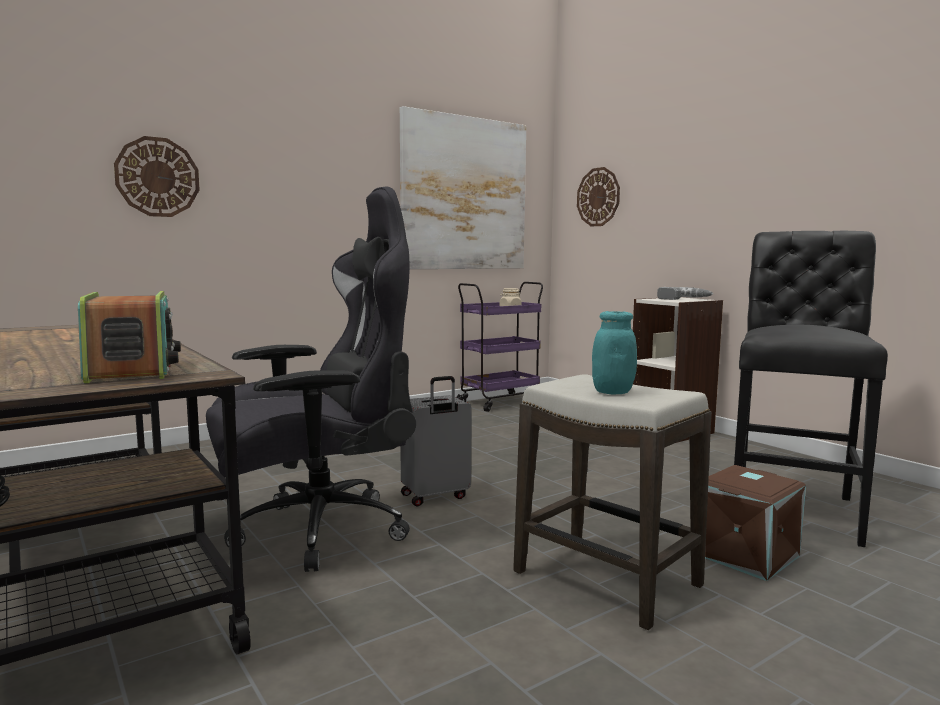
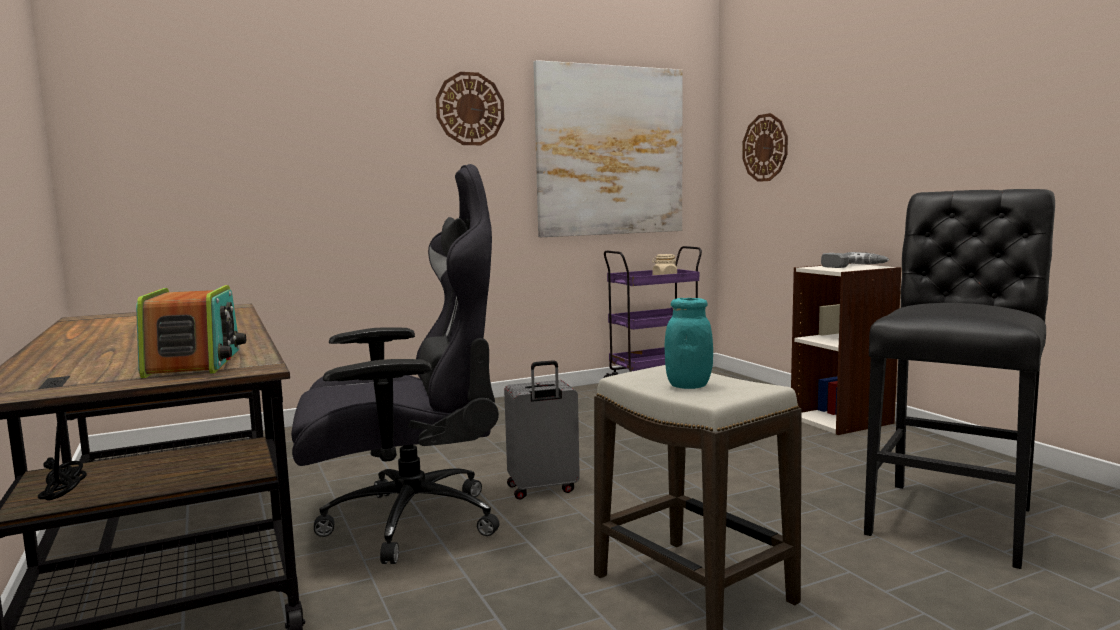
camera: 10 degrees right, 0 degrees up
(157, 177) = (278, 153): wall clock -> wall clock (470, 109)
(747, 555) = (868, 571): brown storage box -> none

